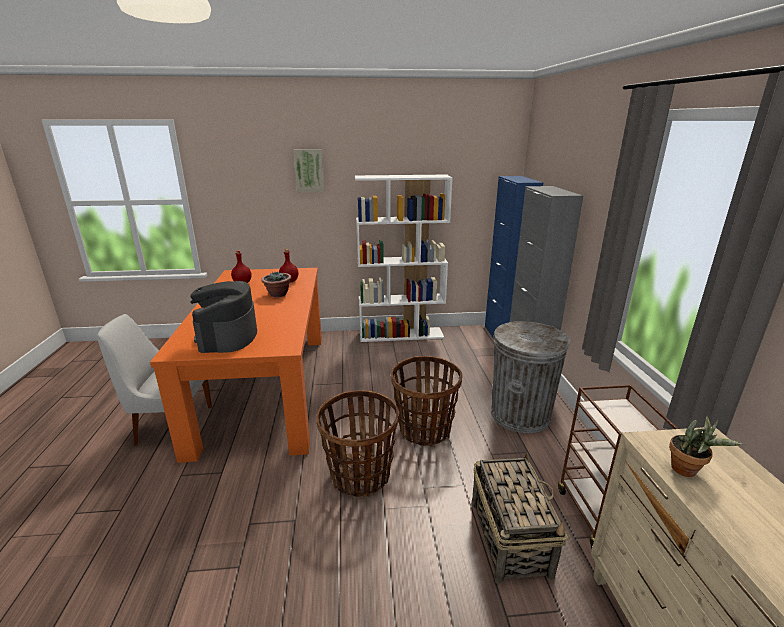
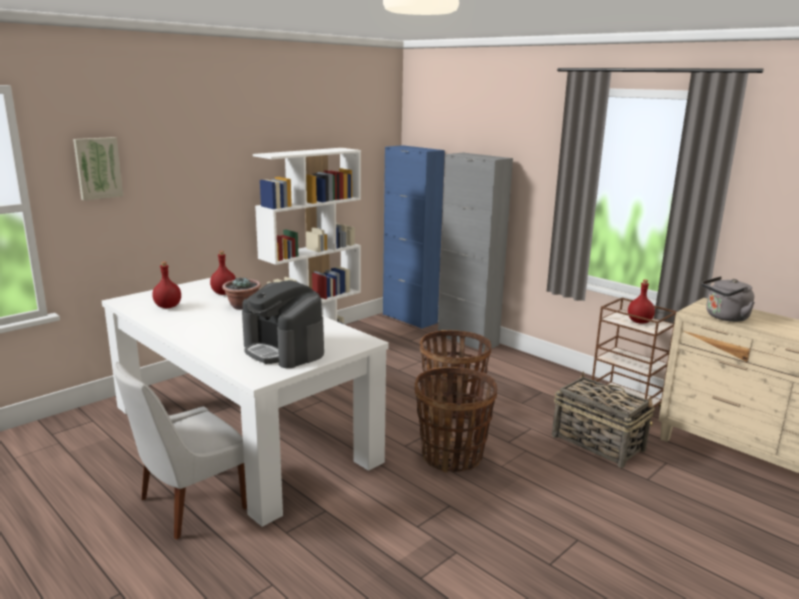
camera: 40 degrees left, 5 degrees down
(265, 387) = (241, 433): orange dining table -> white dining table
(309, 170) = (198, 150): picture -> picture (97, 168)
(520, 414) = (504, 370): grey trash can -> none
(623, 423) = (639, 321): none -> red bottle
(687, 471) = (724, 317): potted plant -> grey kettle

